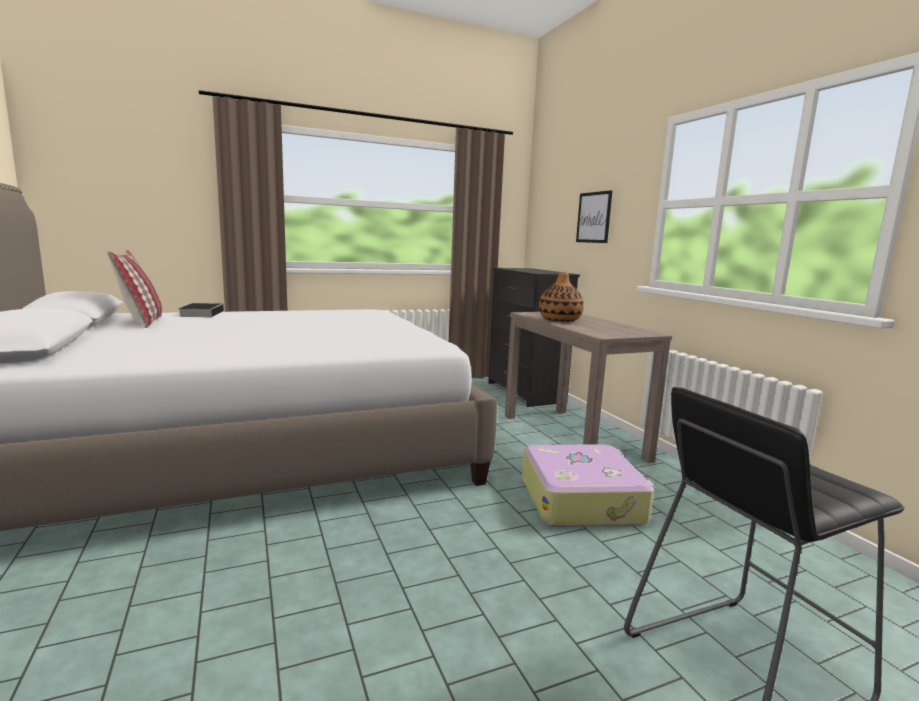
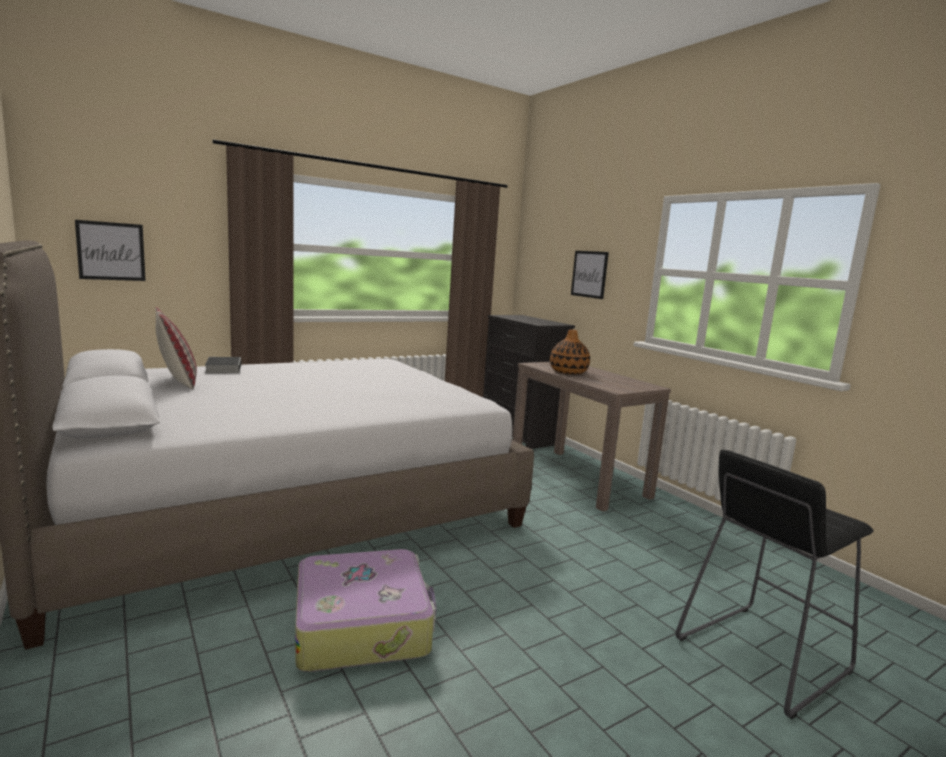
camera: 10 degrees left, 0 degrees up
(107, 202) = (111, 251): none -> picture
(582, 500) = (606, 535): suitcase -> suitcase (363, 624)

